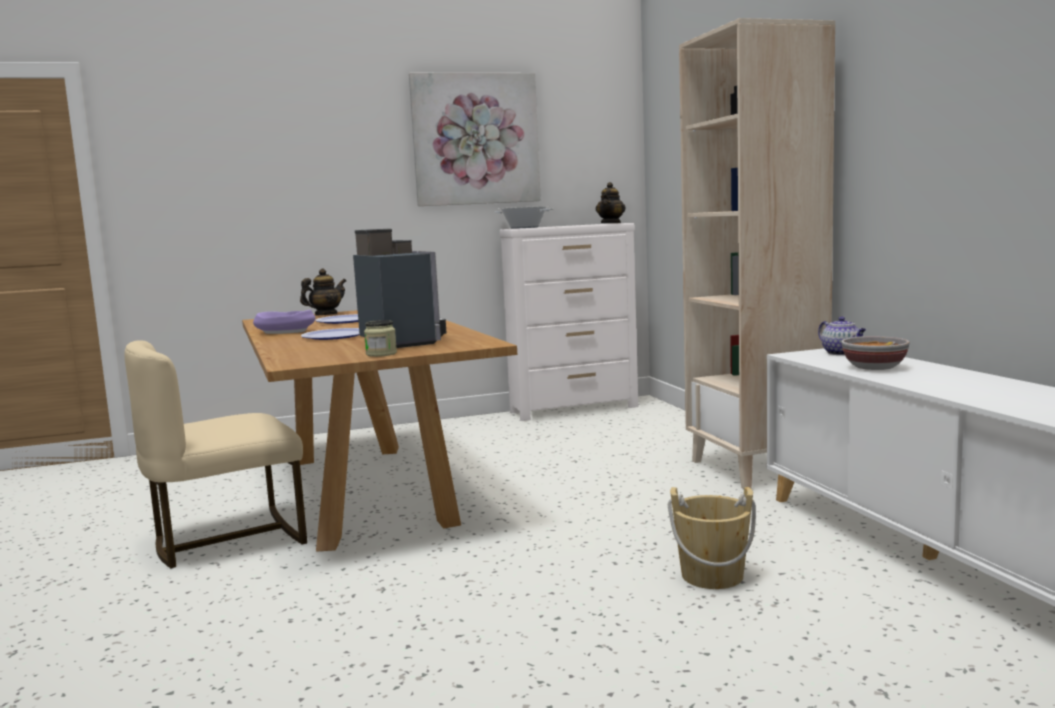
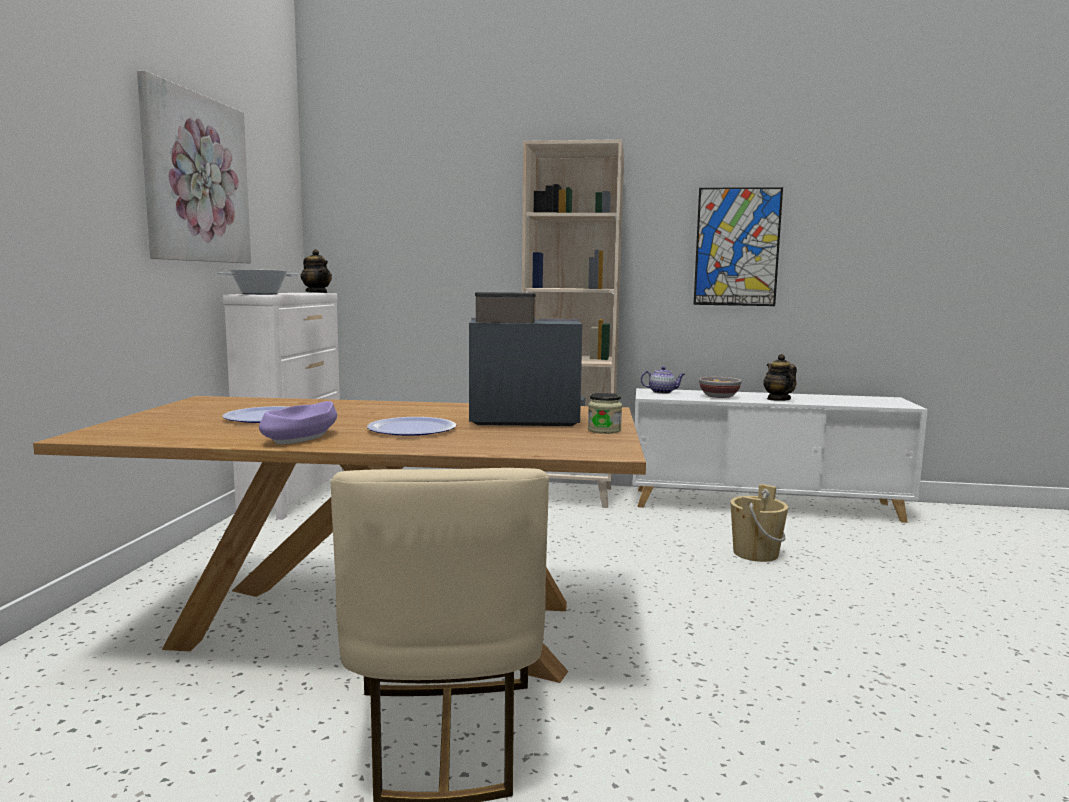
camera: 65 degrees left, 0 degrees up
(325, 315) = (162, 417): teapot -> teapot (778, 399)
(964, 130) = (737, 247): none -> picture

